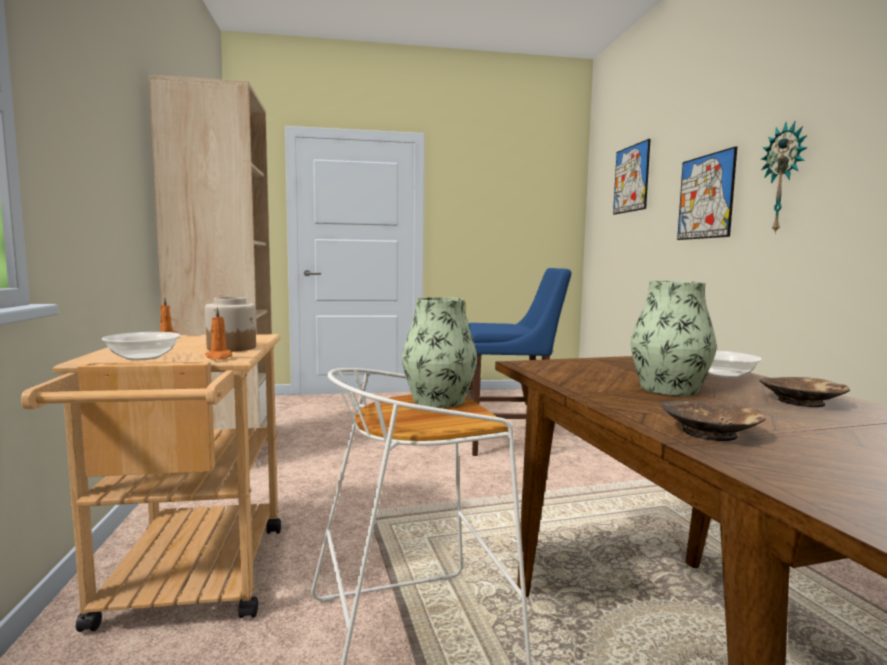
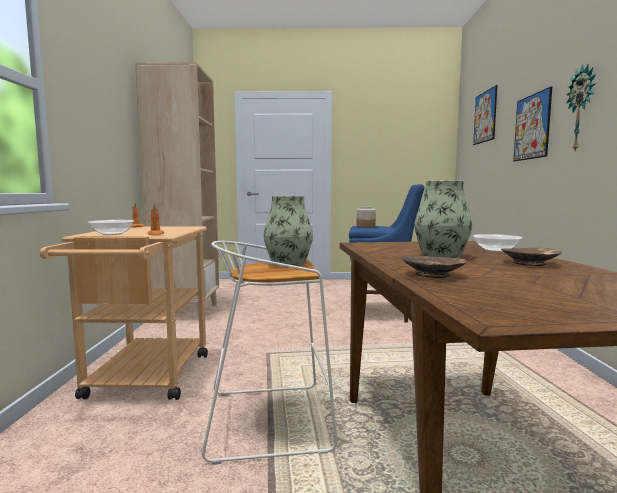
camera: 10 degrees right, 0 degrees up
(232, 348) = (169, 231): jar -> jar (366, 226)

